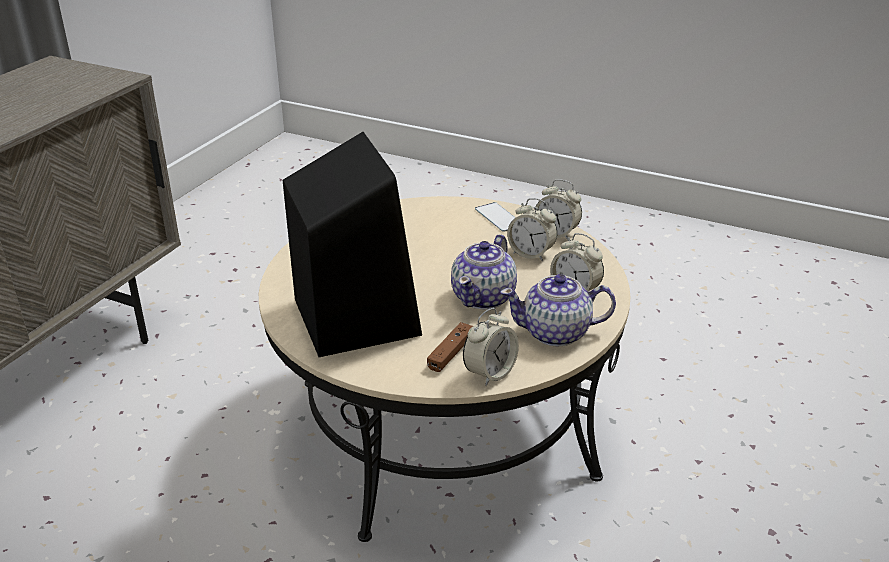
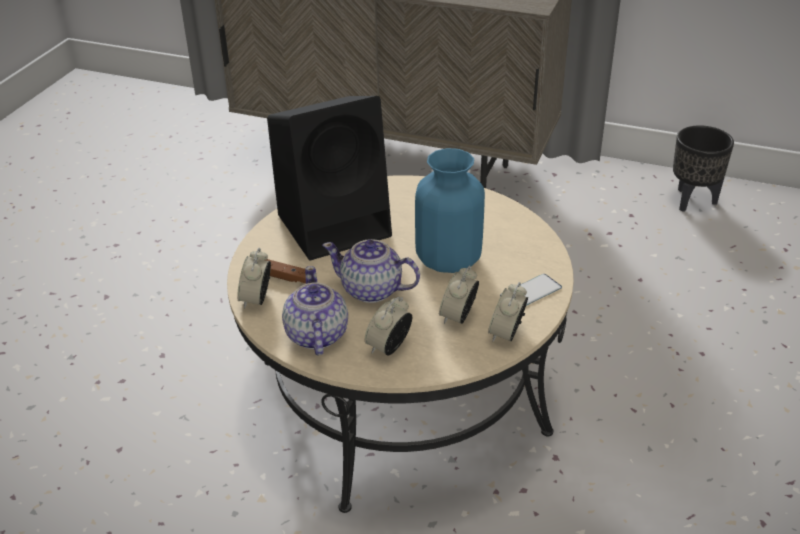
camera: 85 degrees right, 5 degrees up
(210, 218) = (693, 201): none -> black planter
(439, 252) = (448, 259): none -> blue vase
(490, 373) = (256, 299): alarm clock -> alarm clock turned 60 degrees clockwise

